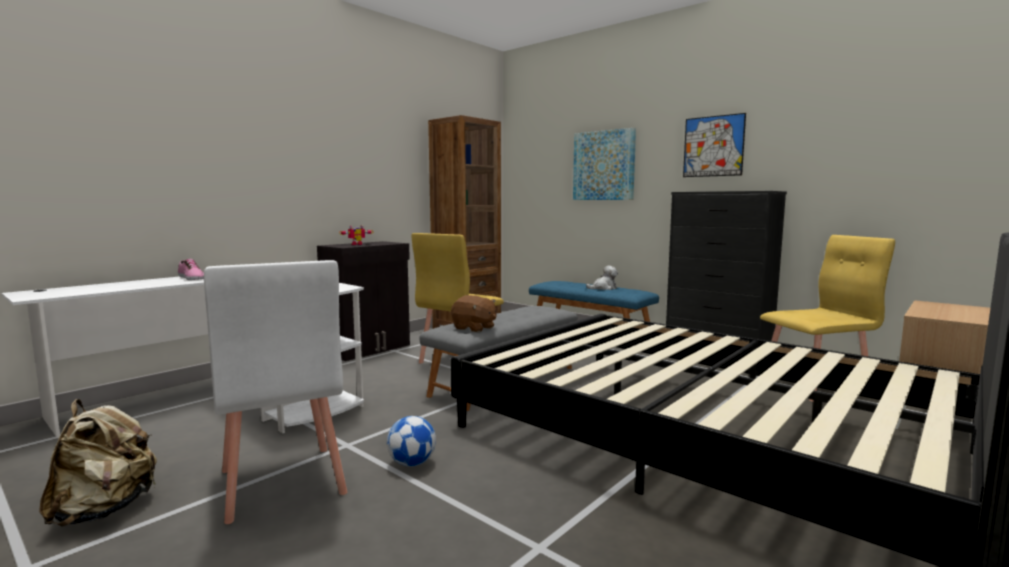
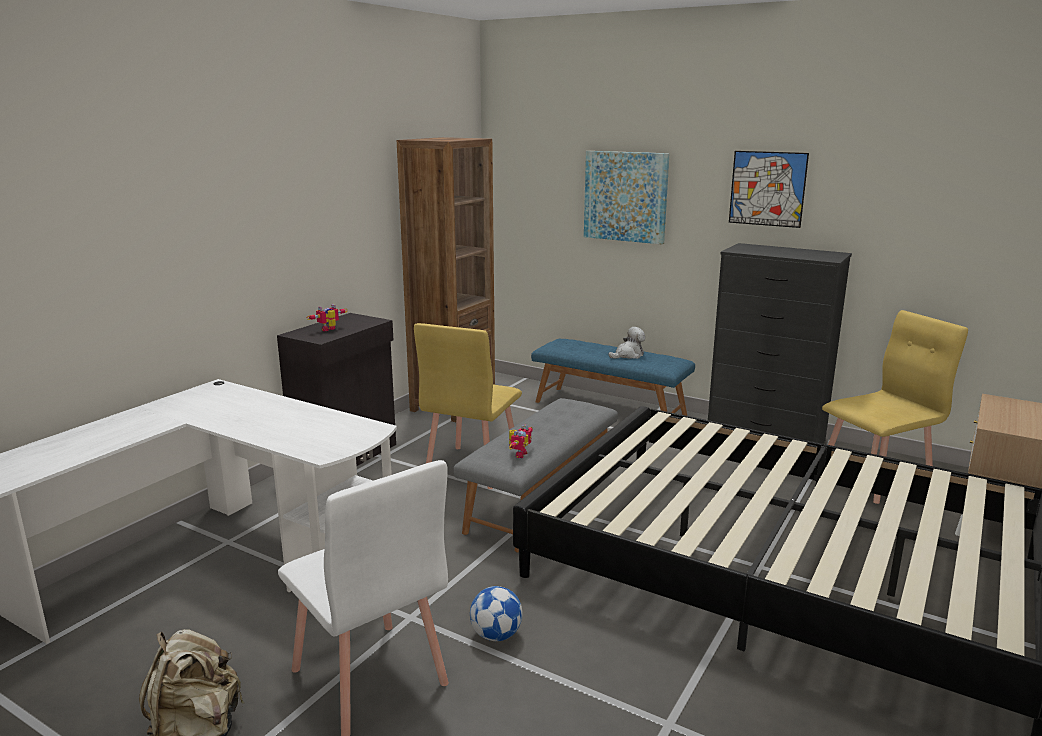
camera: 10 degrees left, 10 degrees up
(191, 278) = (151, 415): shoe -> none
(474, 328) = (518, 454): brown plush toy -> toy robot

